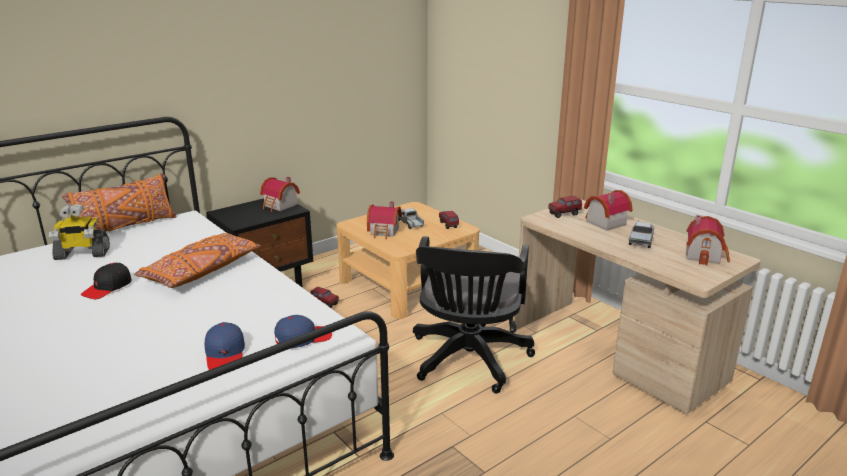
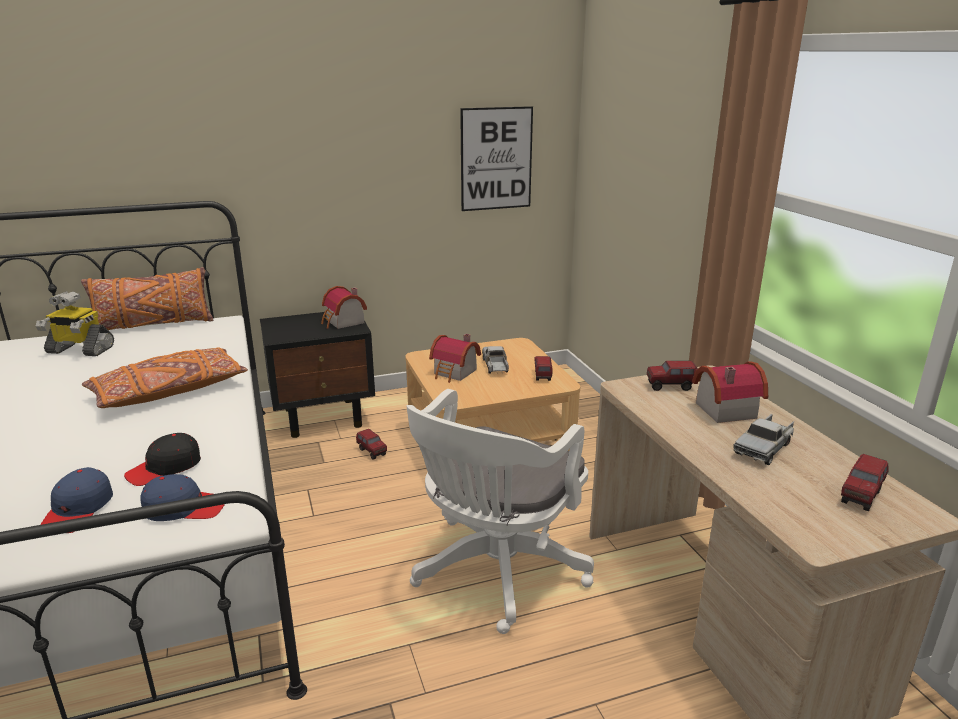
camera: 20 degrees right, 0 degrees up
(107, 288) = (58, 395): black cap -> black cap (165, 468)
(373, 67) = (496, 159): none -> picture
(468, 361) = (495, 573): black office chair -> white office chair
(705, 255) = (861, 496): toy house -> toy truck

